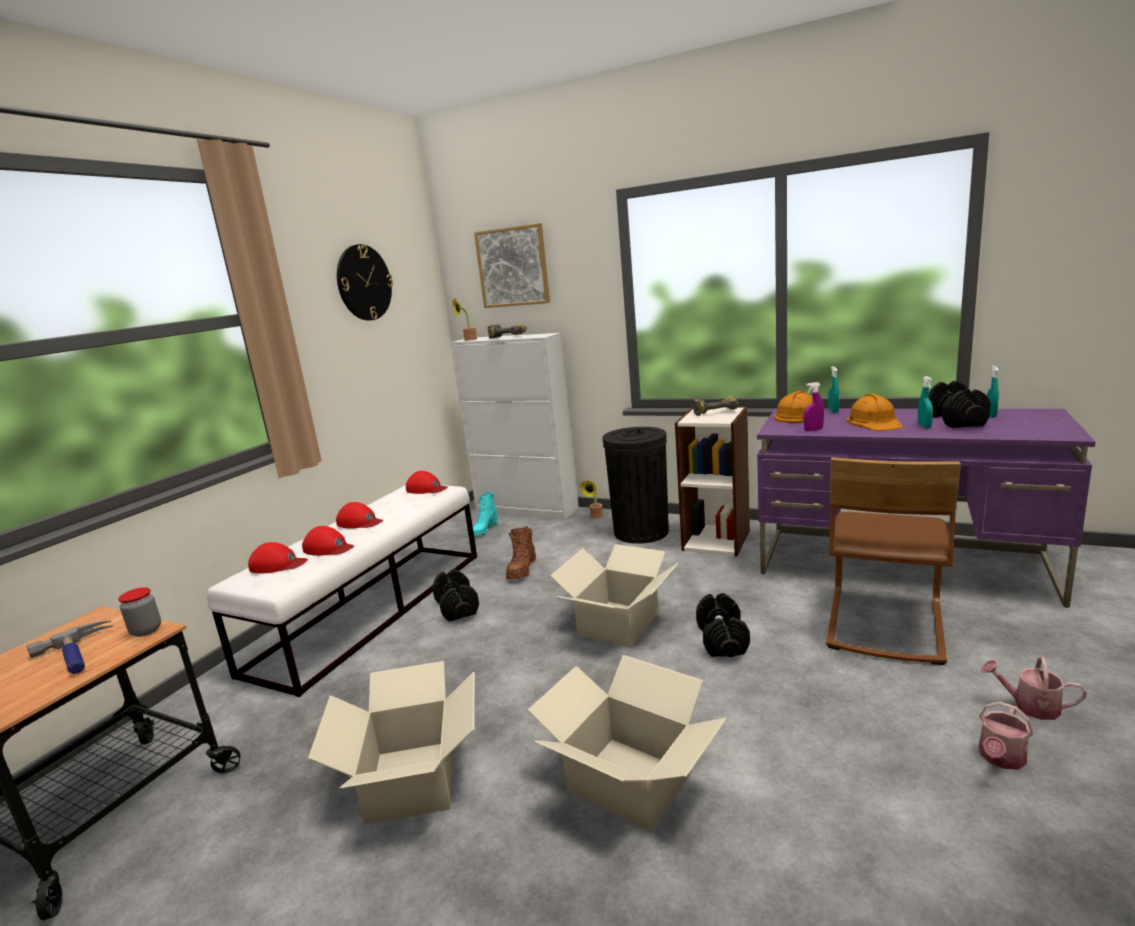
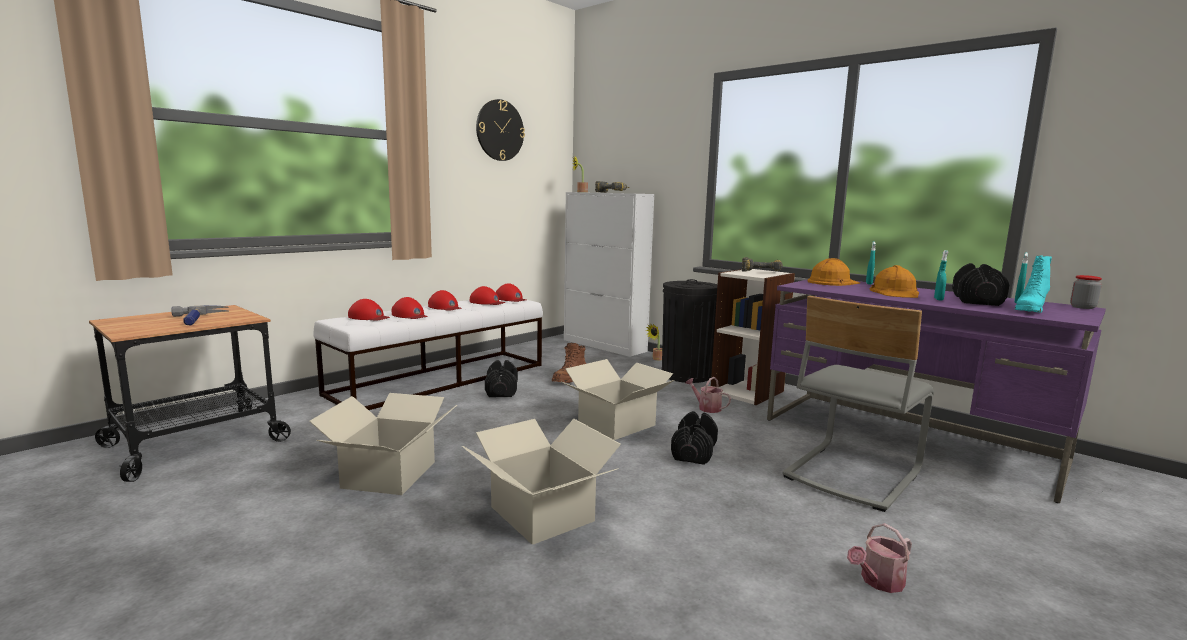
camera: 15 degrees right, 5 degrees down
(146, 630) = (245, 317): jar -> jar (1082, 307)
(403, 501) = (487, 302): none -> red cap
(484, 530) = (560, 351): turquoise boot -> turquoise boot (1030, 310)
(513, 267) = (626, 135): picture -> none
(813, 430) = (831, 289): purple spray bottle -> none
(883, 624) = (851, 473): brown chair -> grey chair
(1030, 706) = (944, 557): watering can -> watering can (706, 408)

